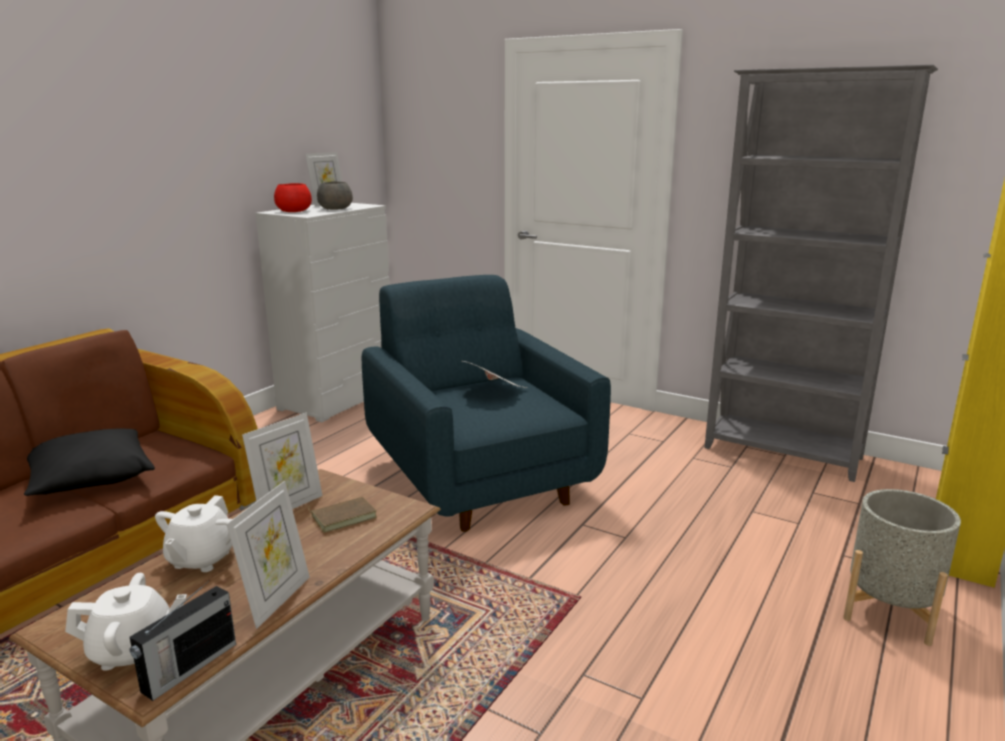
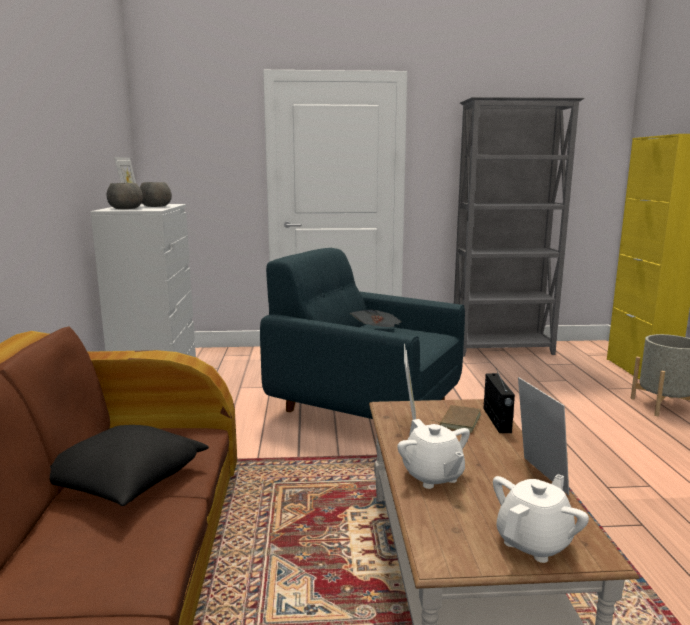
camera: 35 degrees left, 5 degrees down
(188, 668) = (589, 533): radio -> radio (497, 420)
(293, 211) = (125, 209): red bowl -> grey bowl

